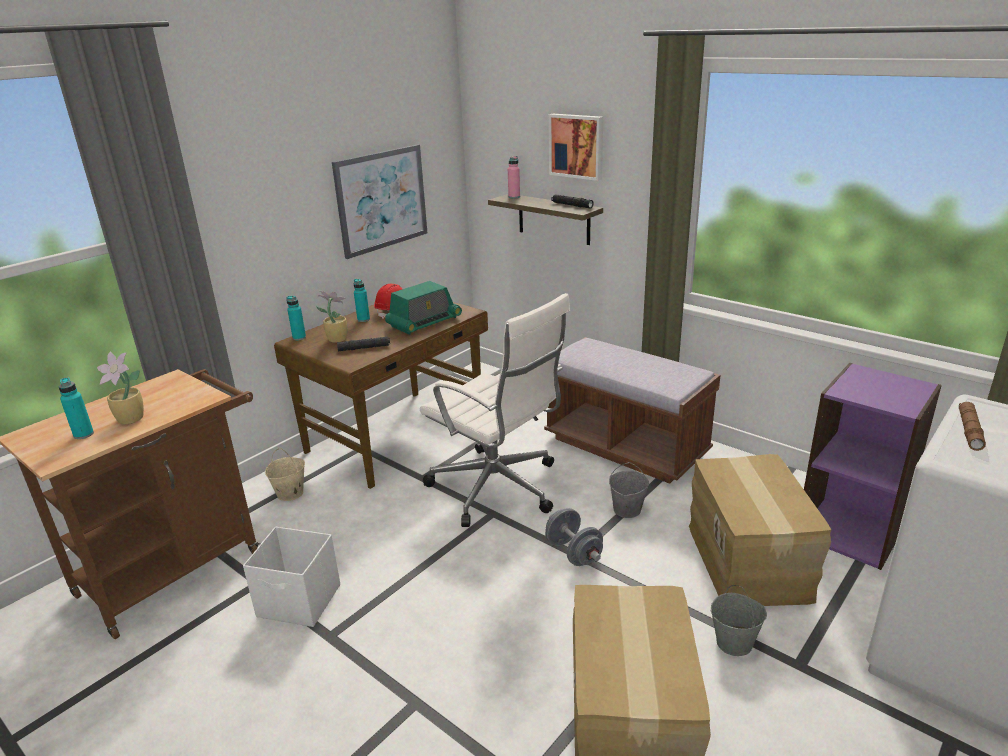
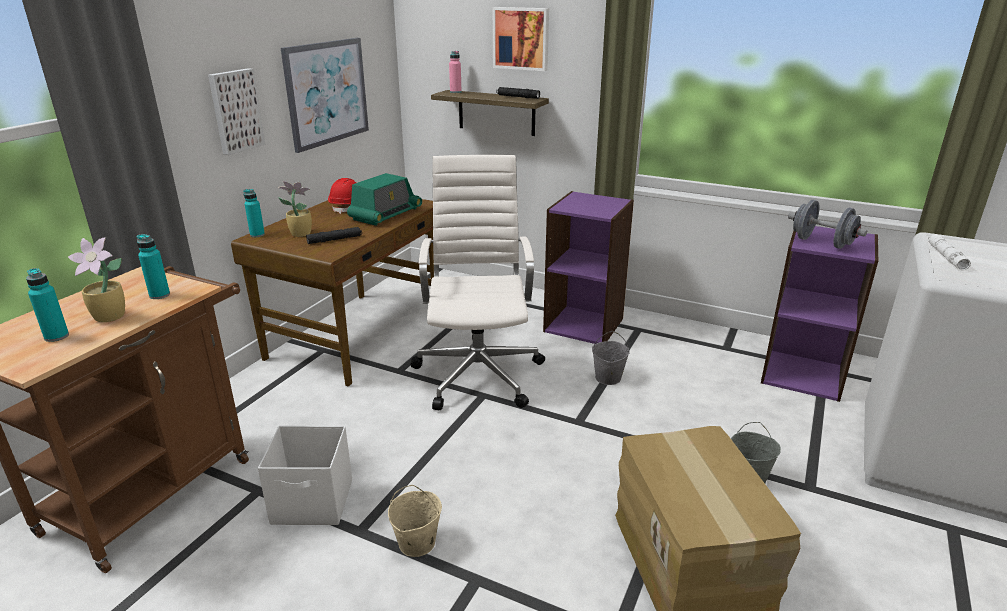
camera: 15 degrees left, 0 degrees up
(282, 223) = (235, 111): none -> picture
(289, 493) = (261, 400): beige bucket -> beige bucket (416, 543)
(363, 319) = (319, 215): turquoise bottle -> turquoise bottle (159, 295)
(498, 488) = (479, 372): white office chair -> white office chair turned 120 degrees counterclockwise
(573, 553) = (574, 420): grey dumbbell -> grey dumbbell (822, 243)
(625, 446) = (584, 325): brown bench -> purple bookcase
(749, 561) = (732, 408): cardboard box -> none
(969, 431) = (946, 257): brown flashlight -> white flashlight

